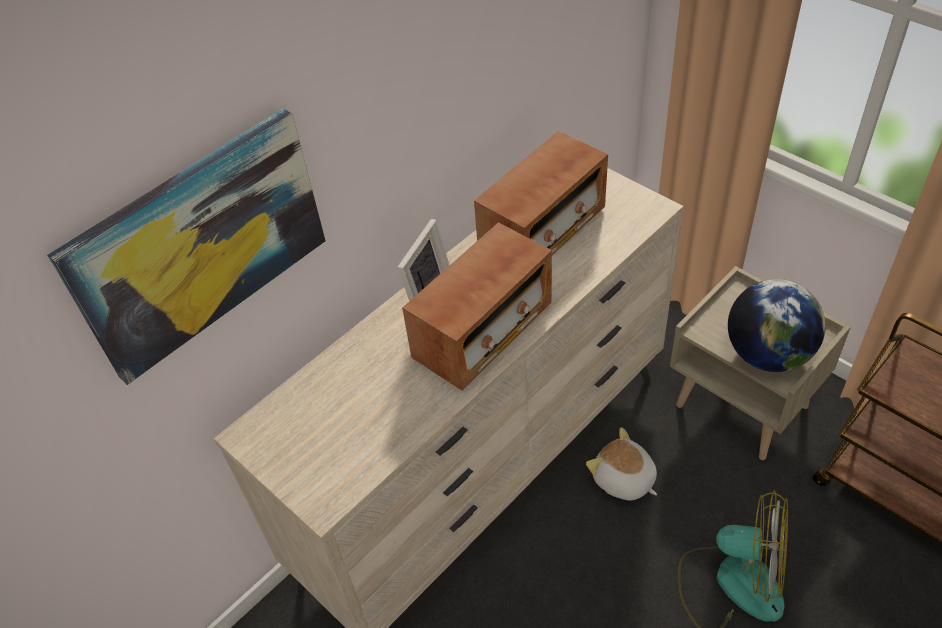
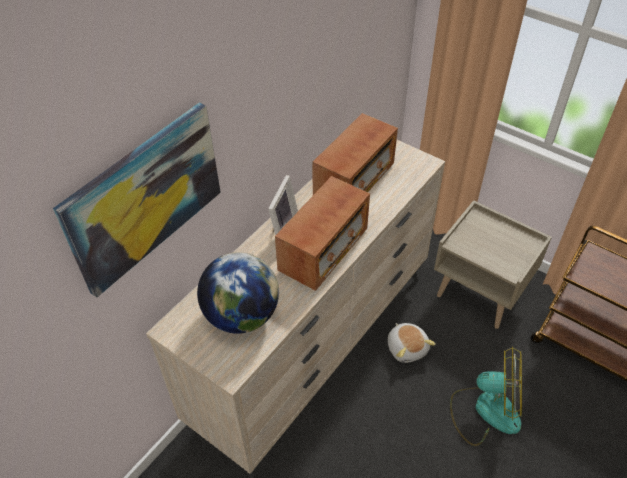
camera: 10 degrees left, 0 degrees up
(623, 480) = (407, 347): plush toy -> plush toy turned 150 degrees counterclockwise
(767, 354) = (500, 257): globe -> globe (242, 315)

